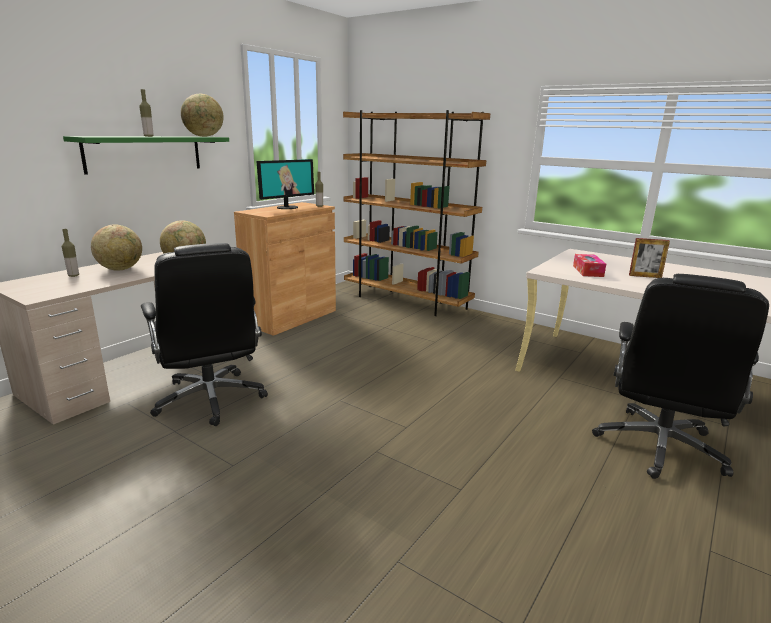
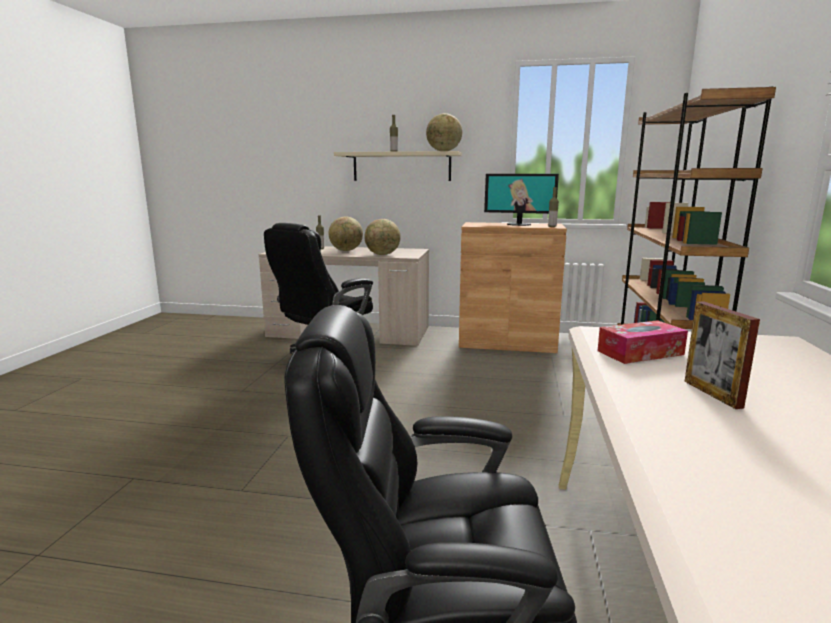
camera: 65 degrees right, 5 degrees down
(144, 153) = (401, 167): green shelf -> beige shelf

